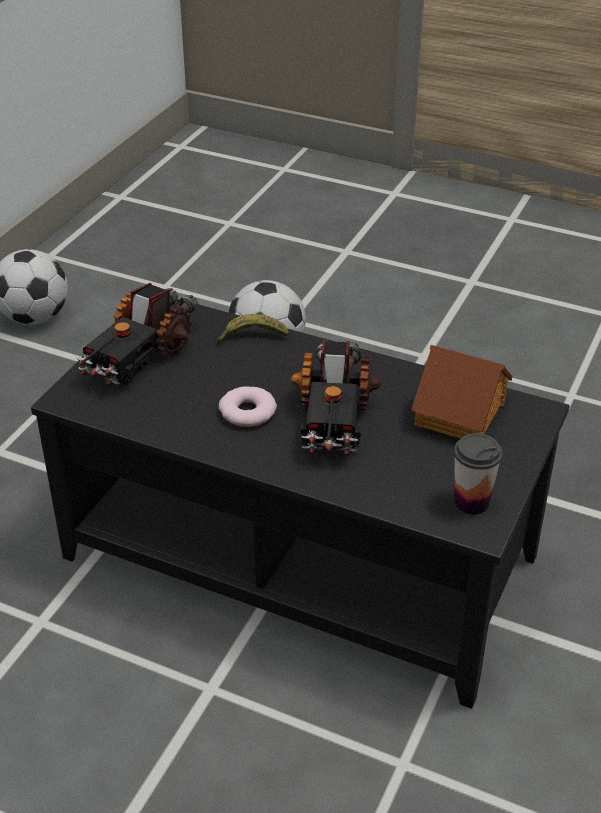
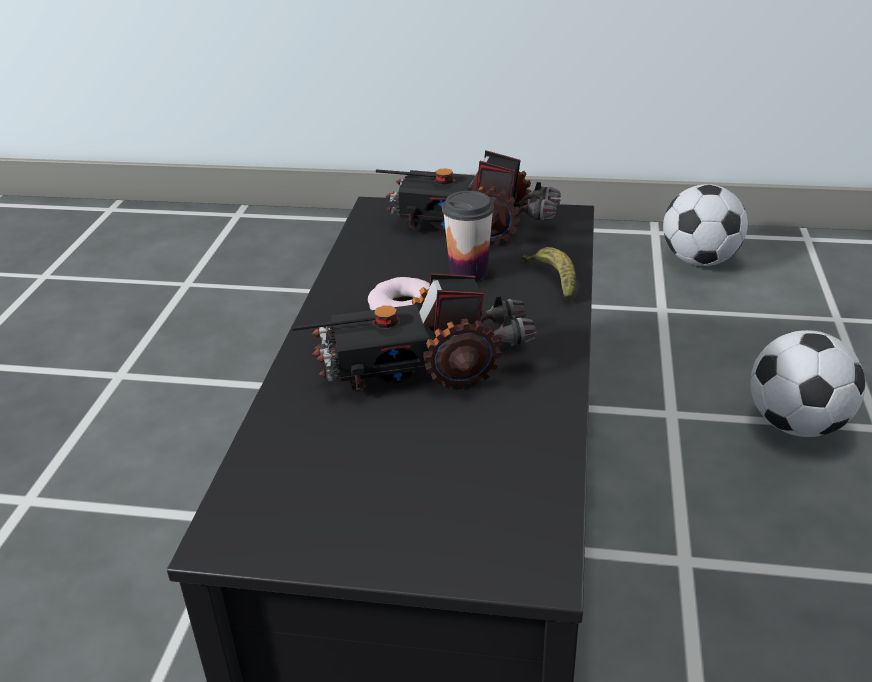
camera: 75 degrees right, 5 degrees down
(461, 414) = (485, 480): toy house -> none
(471, 502) = (281, 520): cup -> cup (468, 272)

